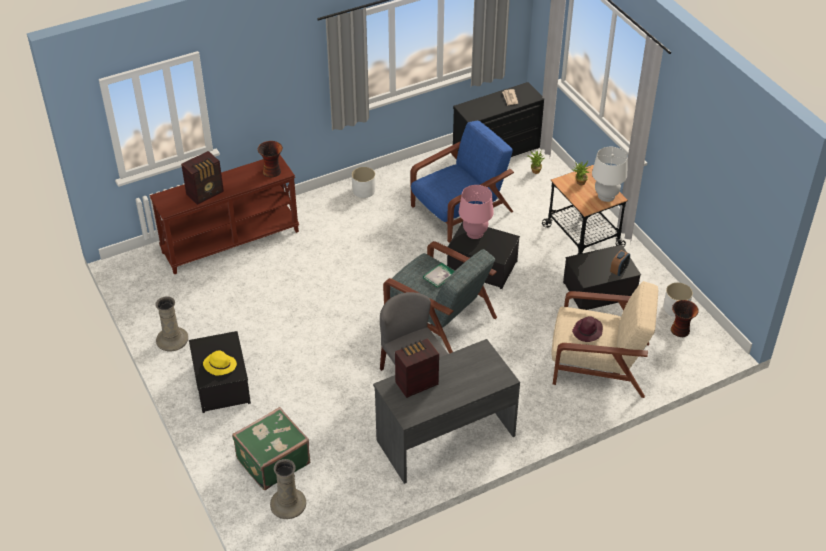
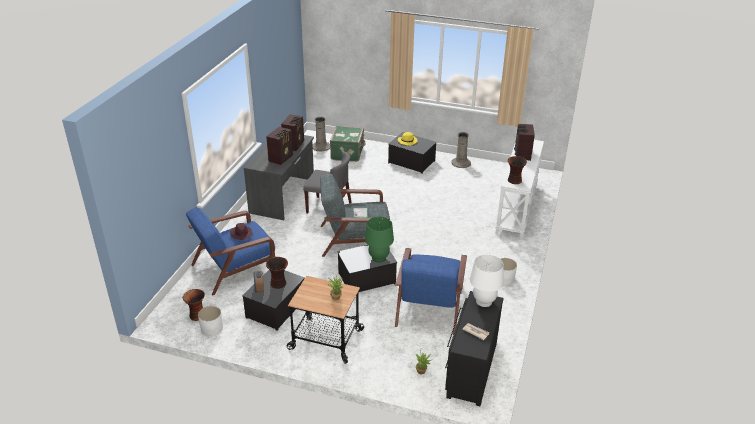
camera: 135 degrees right, 10 degrees down
(230, 241) = (517, 209): brown console table -> white console table
(458, 368) = (281, 158): none -> radio
(475, 233) = (379, 258): pink table lamp -> green table lamp
(596, 265) = (279, 283): none -> vase
(598, 363) = (235, 267): beige armchair -> blue armchair
(606, 196) = (306, 298): white table lamp -> white table lamp (484, 301)

